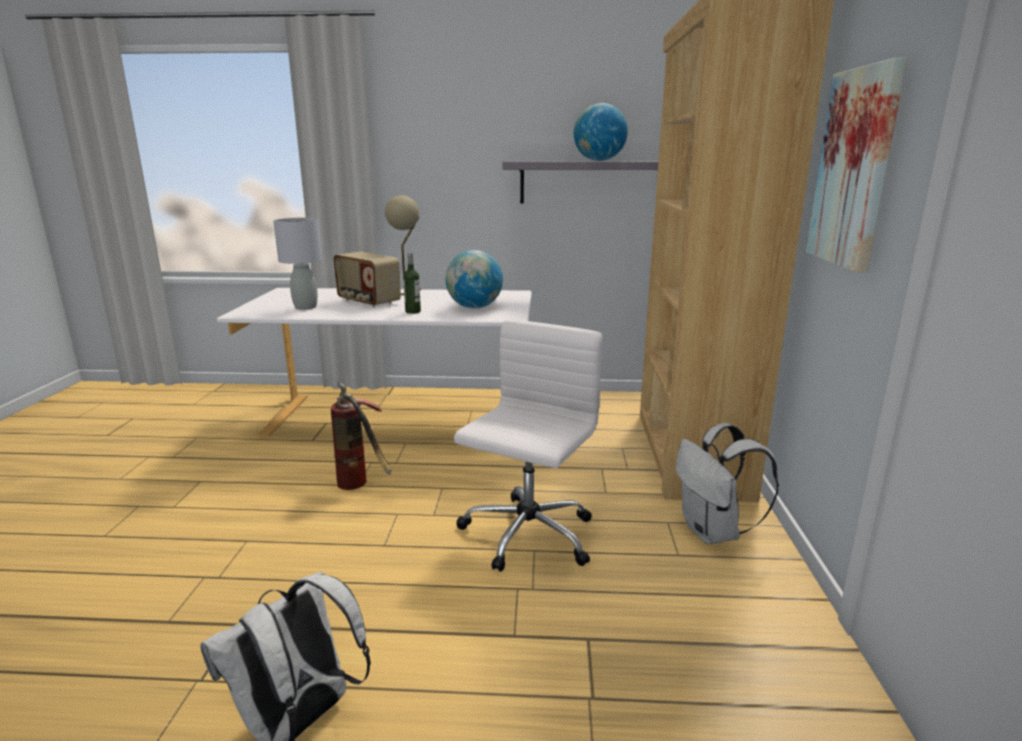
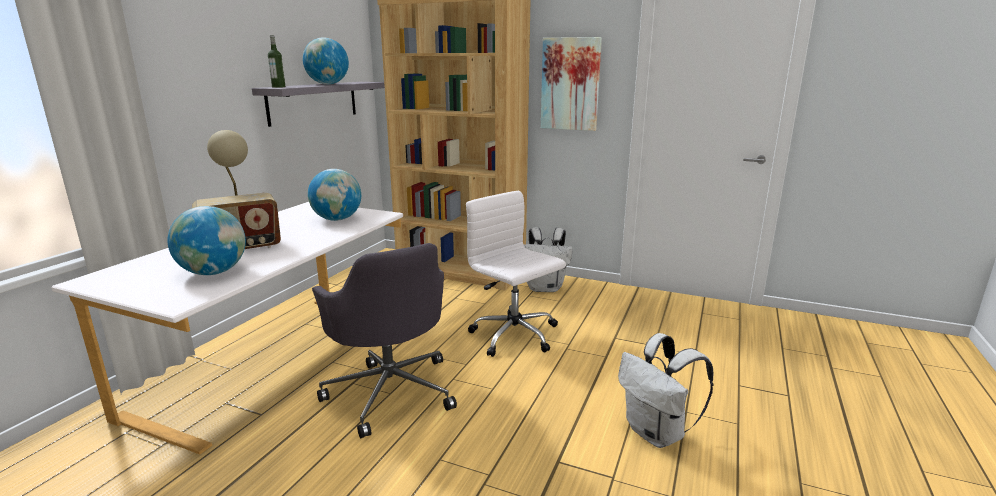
camera: 70 degrees left, 0 degrees up
(306, 307) = (213, 272): grey table lamp -> globe
(362, 484) = (391, 391): fire extinguisher -> grey office chair
(413, 311) = (315, 236): bottle -> bottle (278, 87)

